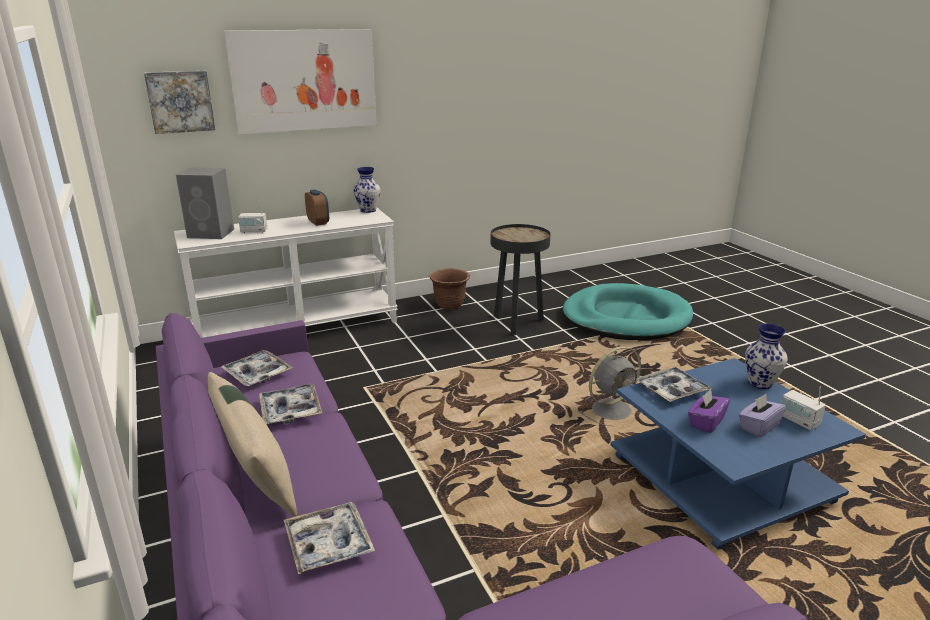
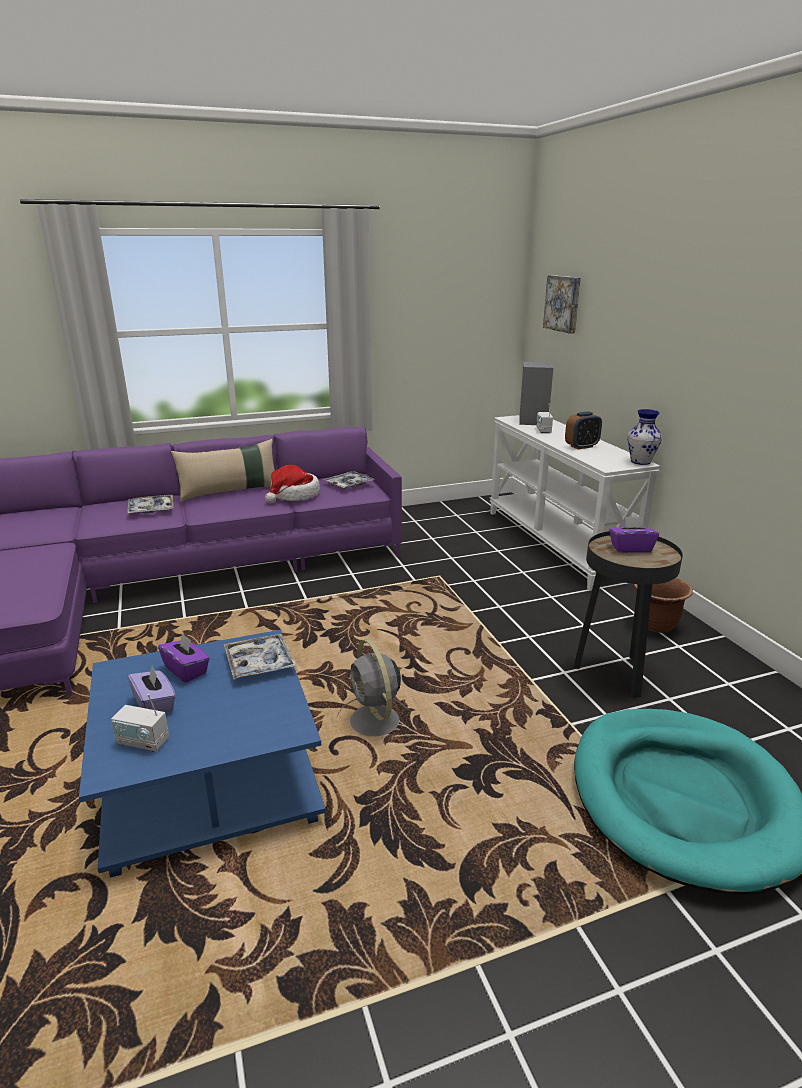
camera: 95 degrees right, 0 degrees up
(290, 410) = (294, 495): tray -> hat
(304, 80) = (637, 297): picture -> none
(514, 235) = (630, 548): none -> purple tissue box
(760, 383) = (241, 740): vase -> none
(798, 421) = (143, 742): radio -> radio turned 135 degrees counterclockwise

